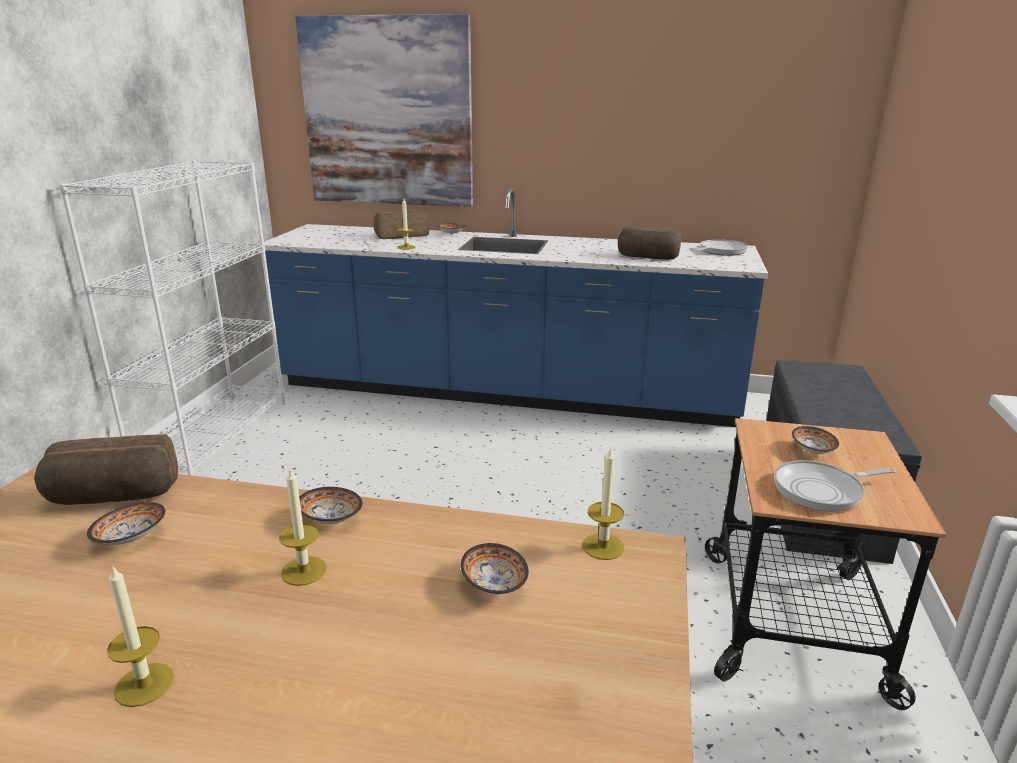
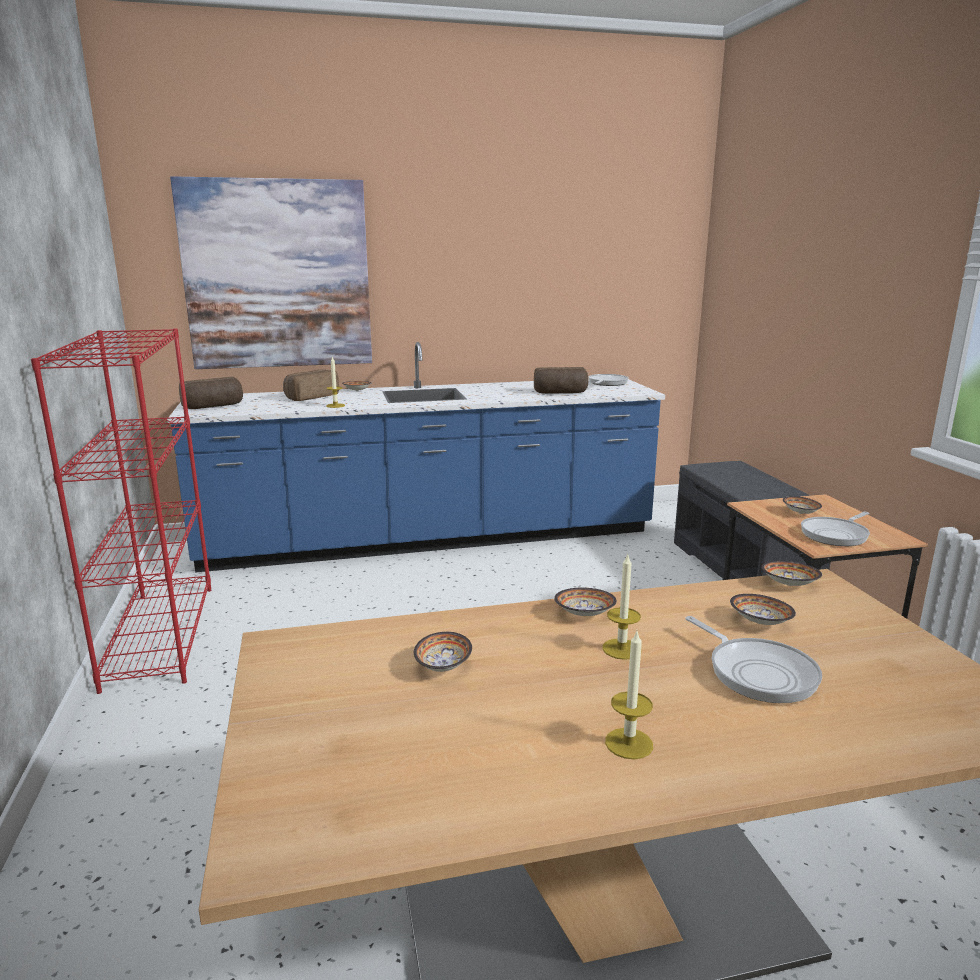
camera: 25 degrees left, 5 degrees down
(113, 497) = (369, 644): bread -> bread (213, 406)
(214, 434) = (160, 634): white bookcase -> red bookcase
(393, 649) = (757, 672): none -> frying pan
(603, 546) = (790, 585): candle -> bowl

